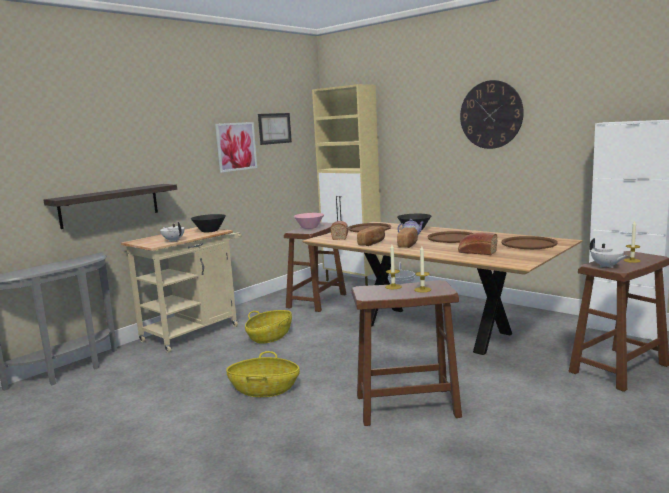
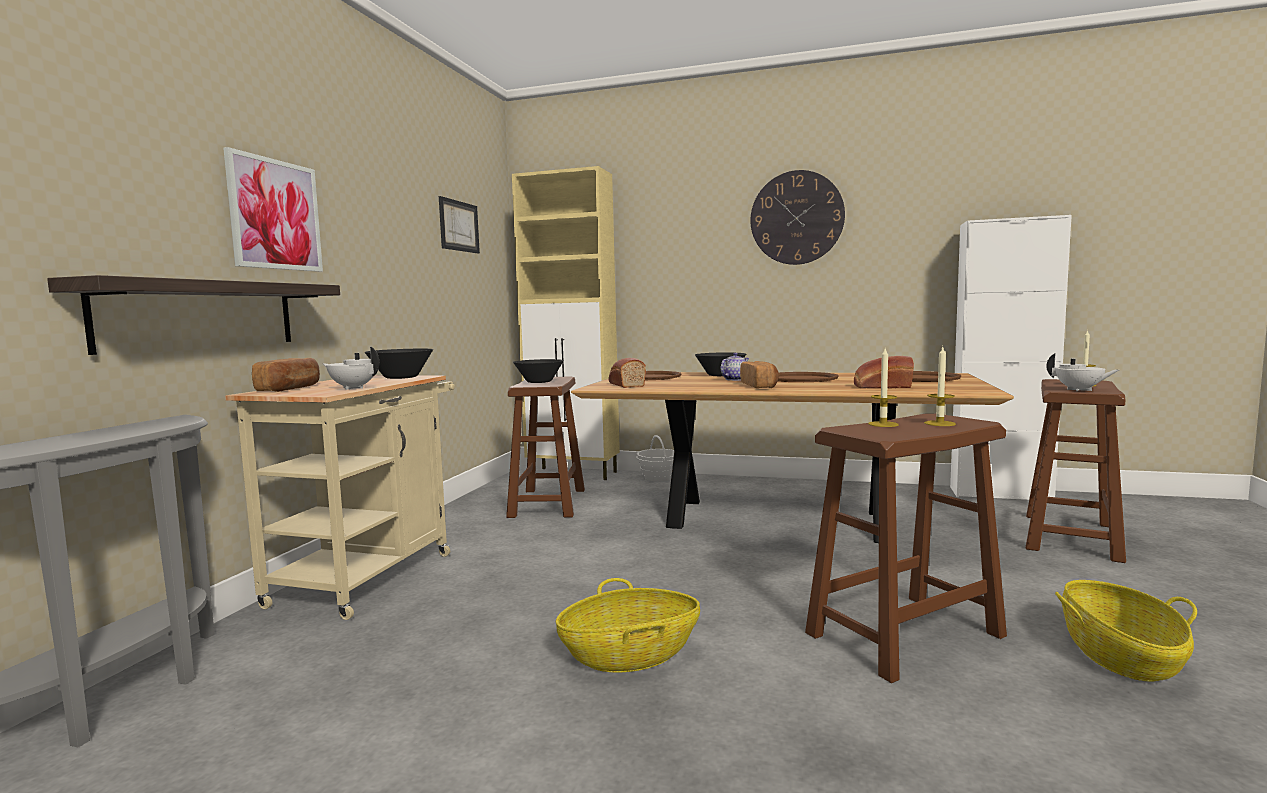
camera: 25 degrees left, 5 degrees down
(236, 146) = (410, 243): picture -> picture (275, 215)
(270, 337) = (531, 563): basket -> basket (1120, 656)
(309, 228) = (539, 382): pink bowl -> black bowl
(372, 243) = (699, 387): bread -> bread (290, 388)

